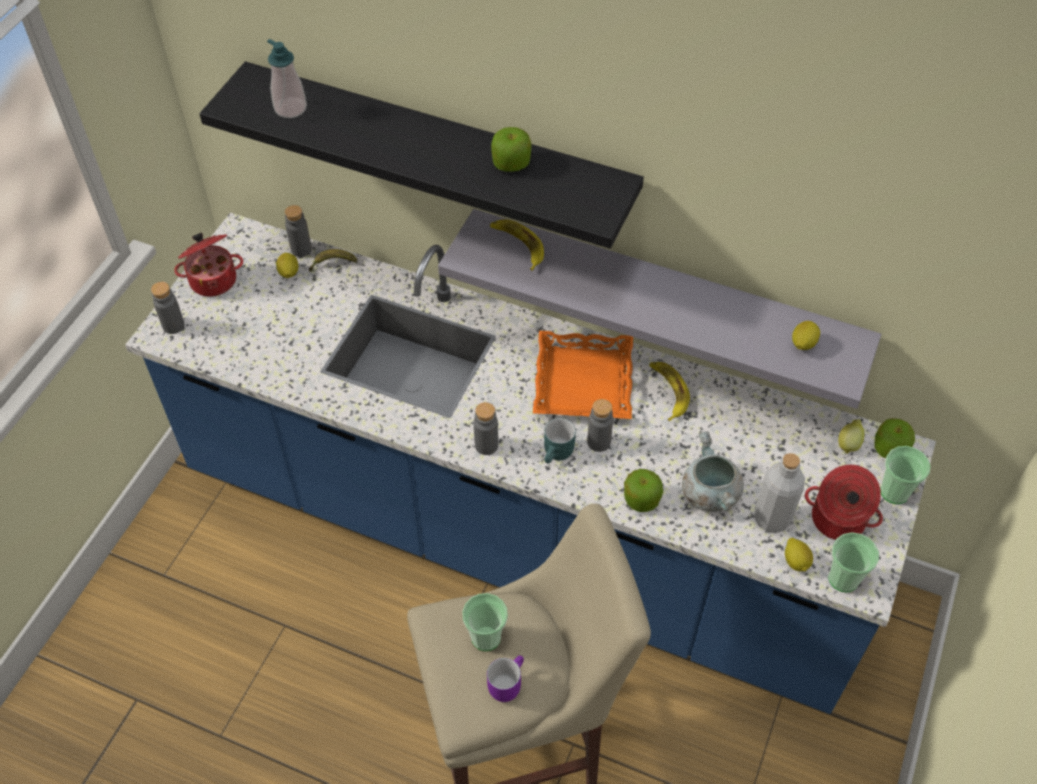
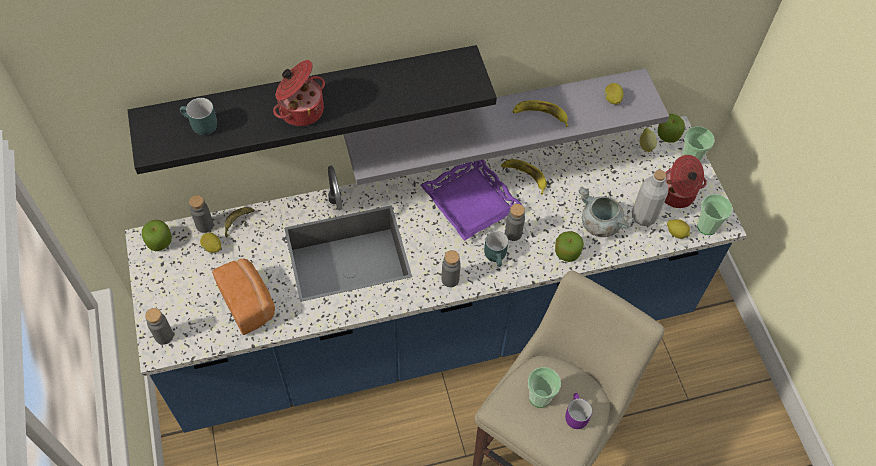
camera: 40 degrees left, 5 degrees up
(213, 279) = (161, 285): cooking pot -> cooking pot (300, 109)
(273, 342) = (248, 302): none -> bread
(290, 108) = (200, 126): soap dispenser -> turquoise mug
(511, 163) = (389, 81): apple -> apple (159, 241)
(518, 245) = (395, 135): banana -> banana (540, 115)
(584, 382) = (471, 201): orange tray -> purple tray

